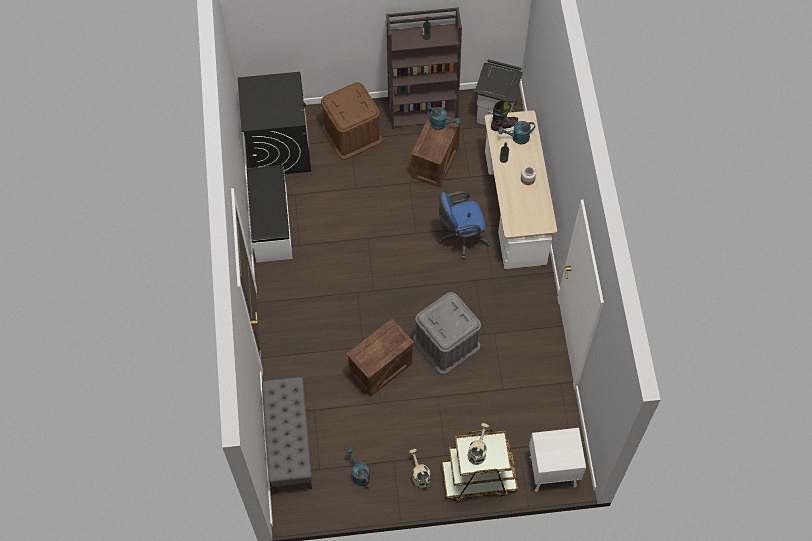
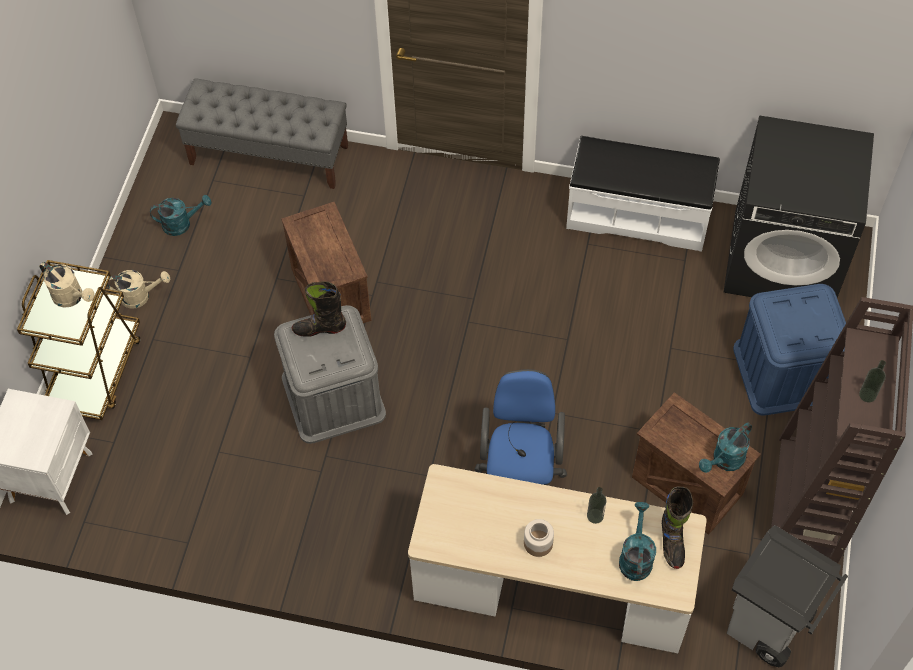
camera: 110 degrees right, 5 degrees down
(352, 133) = (784, 372): brown storage box -> blue storage box
(438, 326) = (319, 328): none -> black boot

